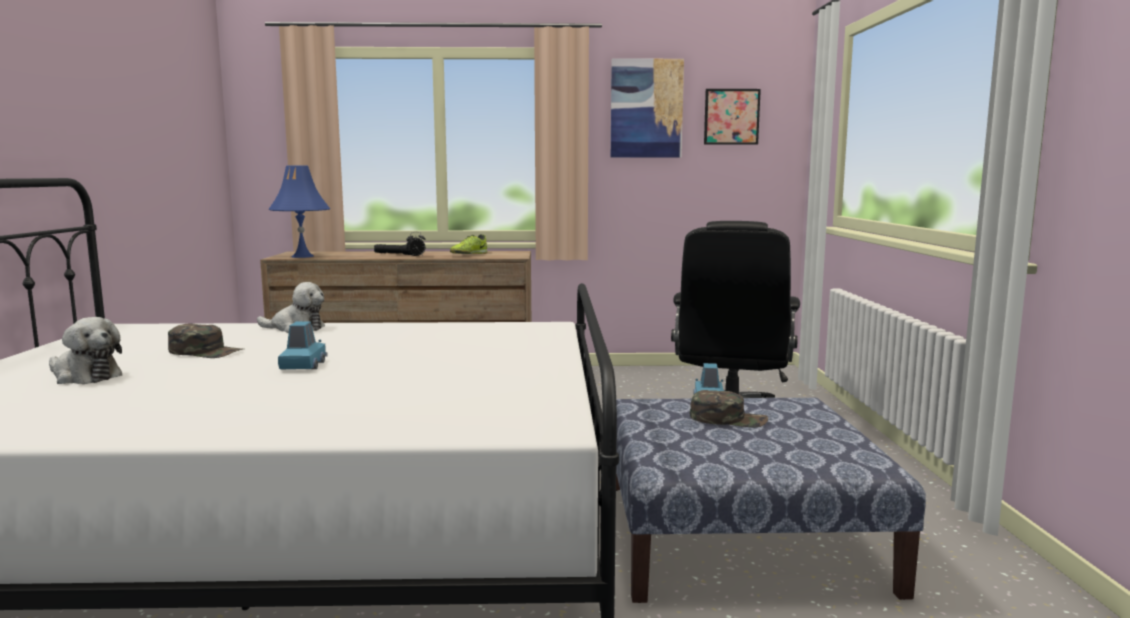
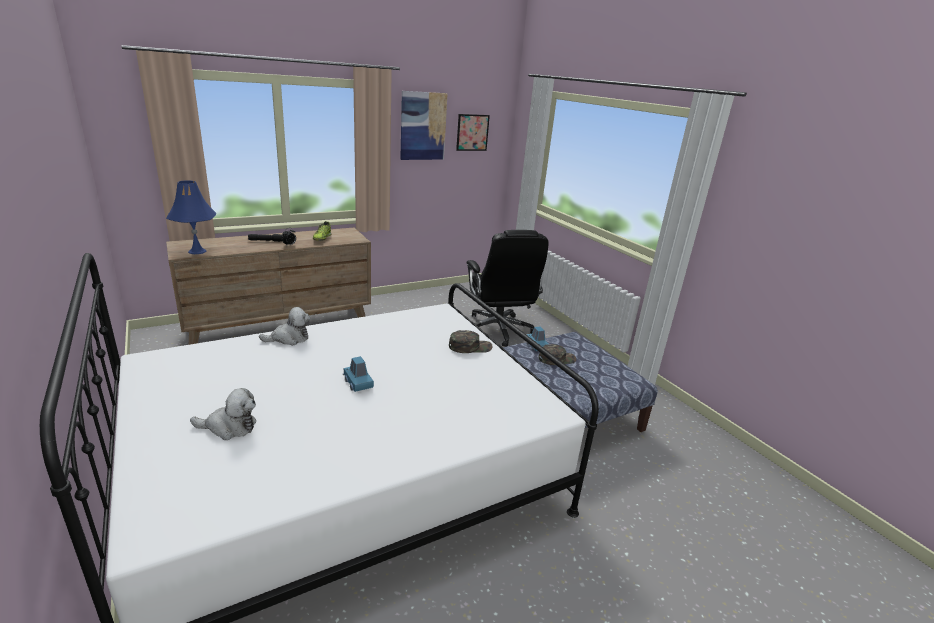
camera: 30 degrees left, 15 degrees up
(206, 351) = (270, 379): green cap -> green cap (470, 346)

